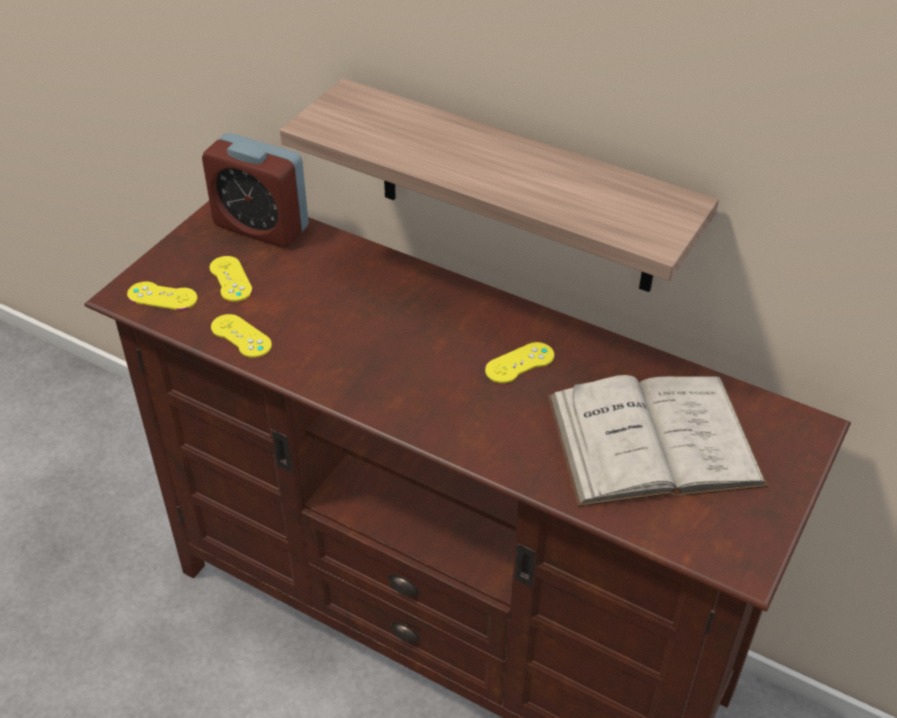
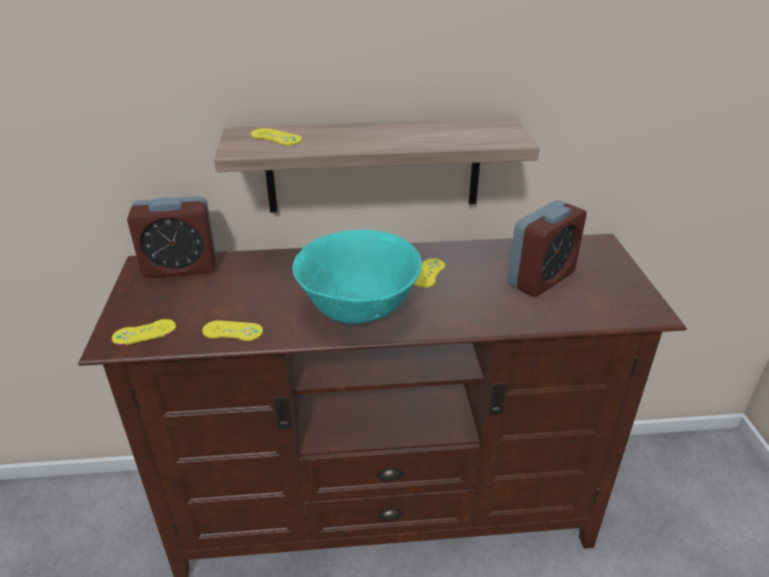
camera: 35 degrees left, 10 degrees down
(230, 279) = (189, 303): yellow game controller -> yellow game controller (276, 137)
(388, 376) = (359, 311): none -> turquoise bowl
(653, 440) = (541, 278): white book -> alarm clock

